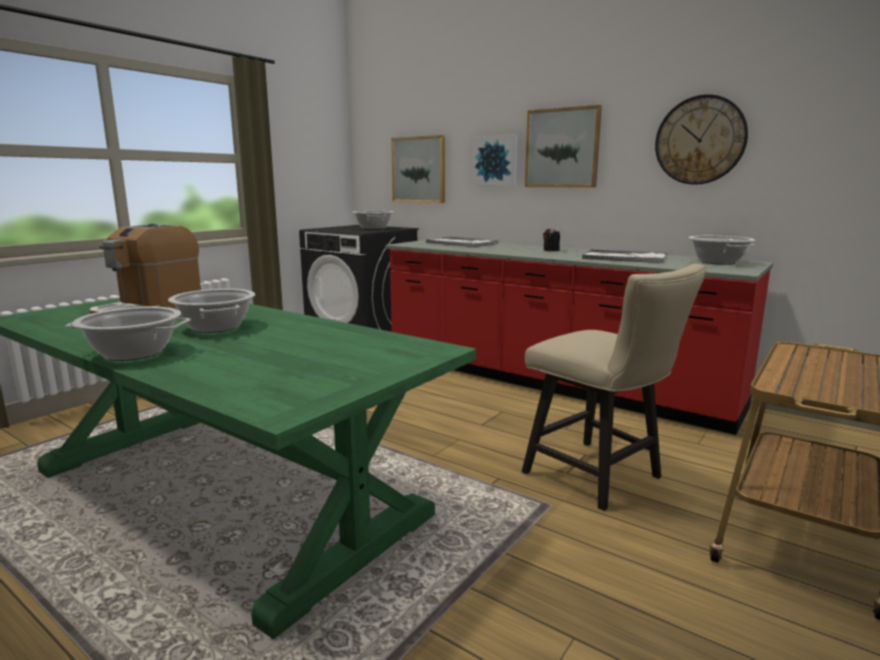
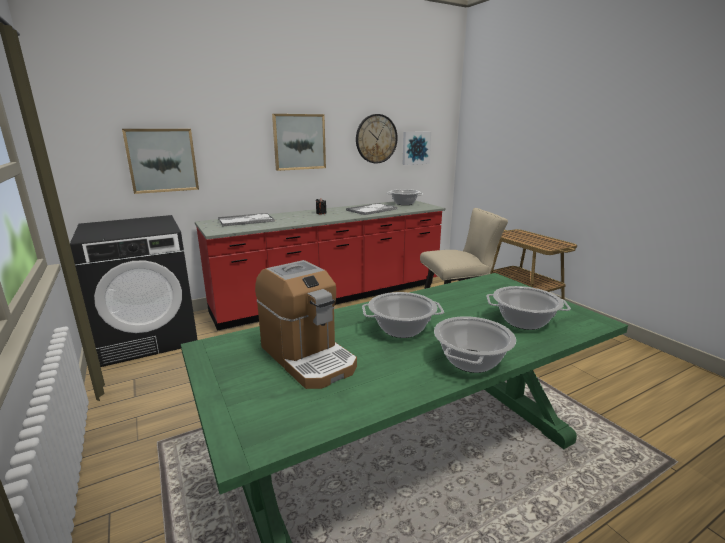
camera: 65 degrees left, 5 degrees up
(373, 228) = (139, 224): cooking pot -> cooking pot (524, 321)
(496, 161) = (246, 151): picture -> picture (415, 148)

